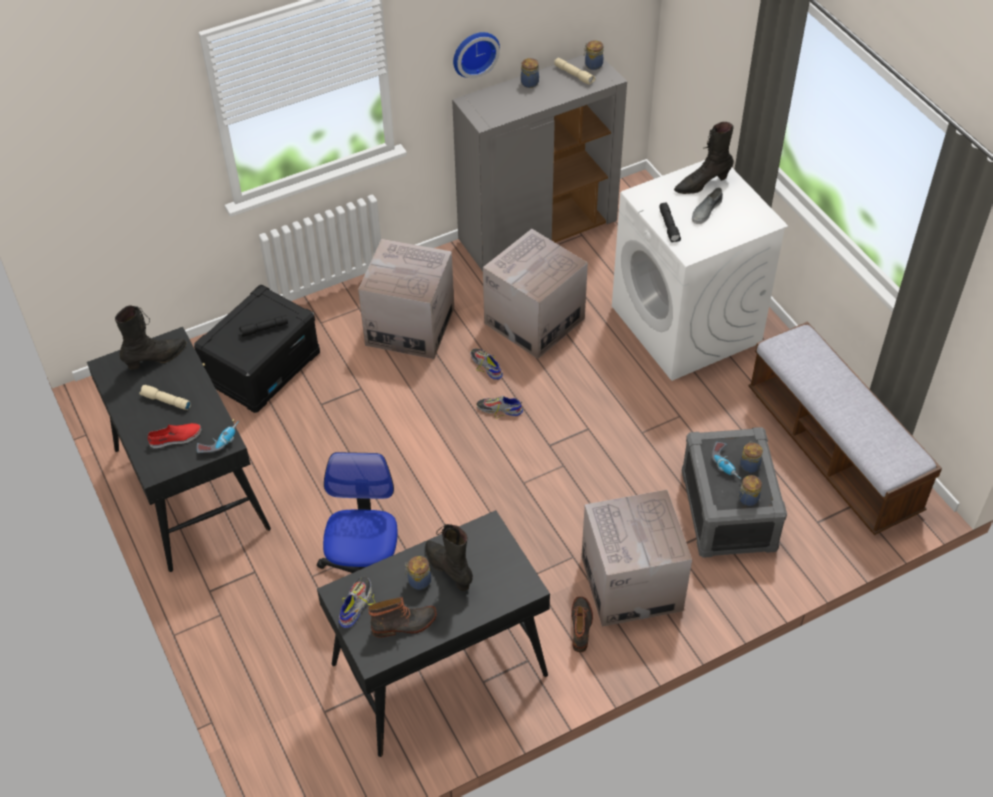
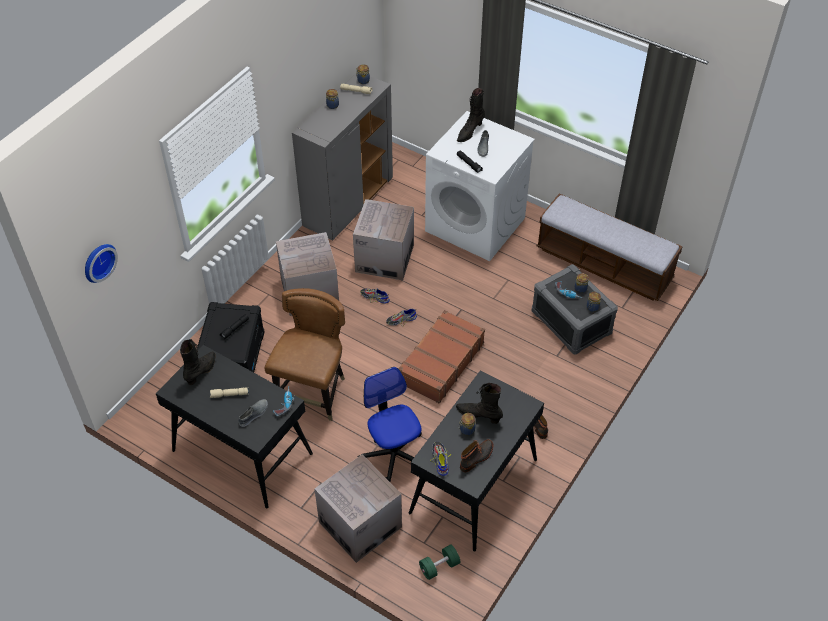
camera: 30 degrees left, 0 degrees up
(175, 438) = (254, 414): red shoe -> grey shoe
(321, 753) = (439, 566): none -> green dumbbell
(325, 454) = (313, 393): none -> brown chair
(474, 52) = (299, 97): wall clock -> wall clock (98, 261)
(511, 487) = (440, 363): none -> brown suitcase
(631, 583) = (546, 387): cardboard box -> cardboard box (360, 524)

